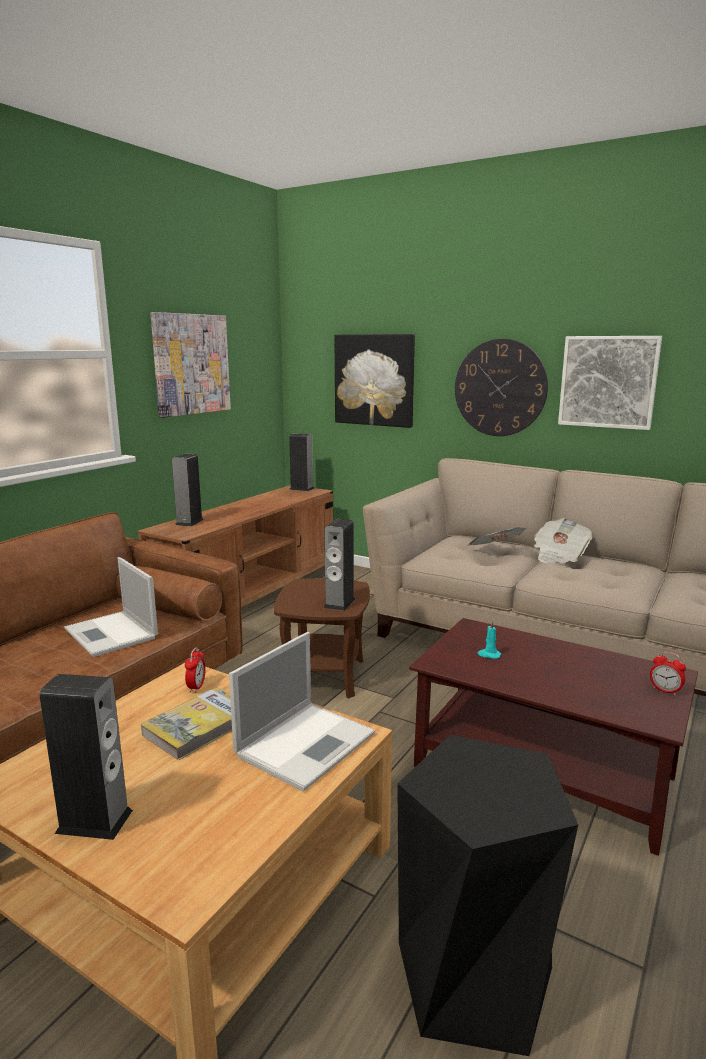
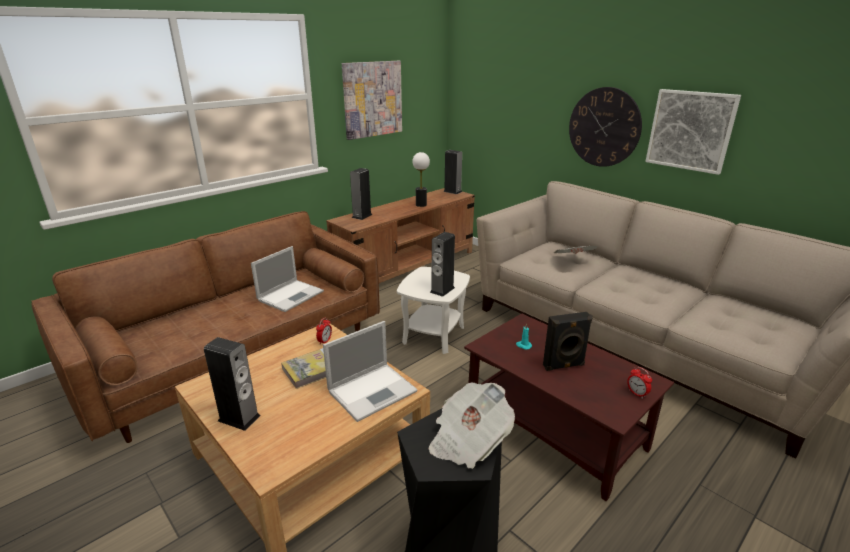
camera: 15 degrees right, 10 degrees up
(112, 634) = (291, 295): laptop -> laptop turned 120 degrees counterclockwise
(267, 505) = (421, 205): none -> table lamp
(324, 675) = (433, 335): brown side table -> white side table
(374, 380) = (511, 112): picture -> none
(555, 671) = (564, 366): none -> black speaker
(559, 556) = (622, 270): newspaper -> newspaper (468, 440)

